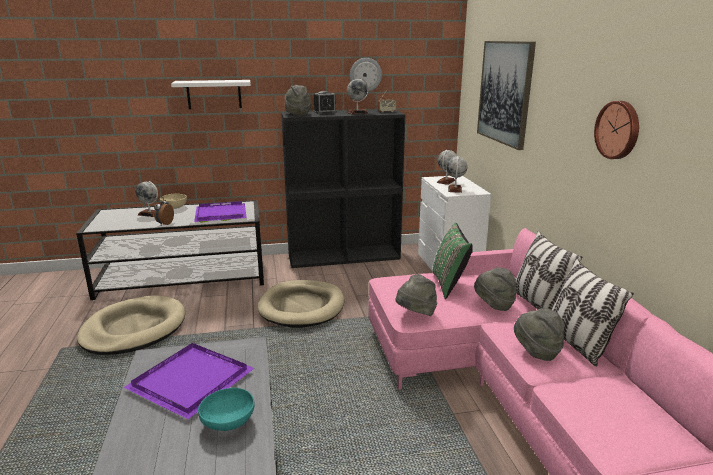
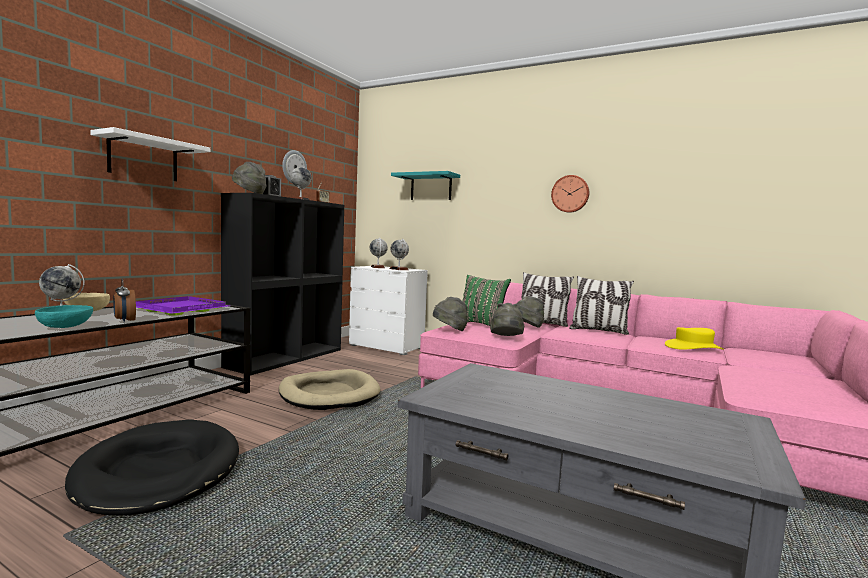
camera: 50 degrees left, 15 degrees down
(134, 329) = (159, 472): beige dog bed -> black dog bed
(193, 380) = (508, 393): purple tray -> none
(228, 423) = (599, 398): turquoise bowl -> turquoise bowl (65, 327)
(505, 92) = (431, 187): picture -> turquoise shelf
(536, 352) = (596, 336): grey hat -> grey hat (450, 330)
(626, 431) = (693, 347): none -> yellow hat

